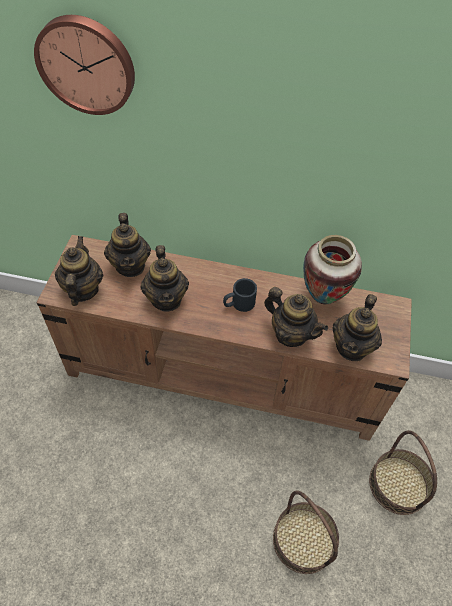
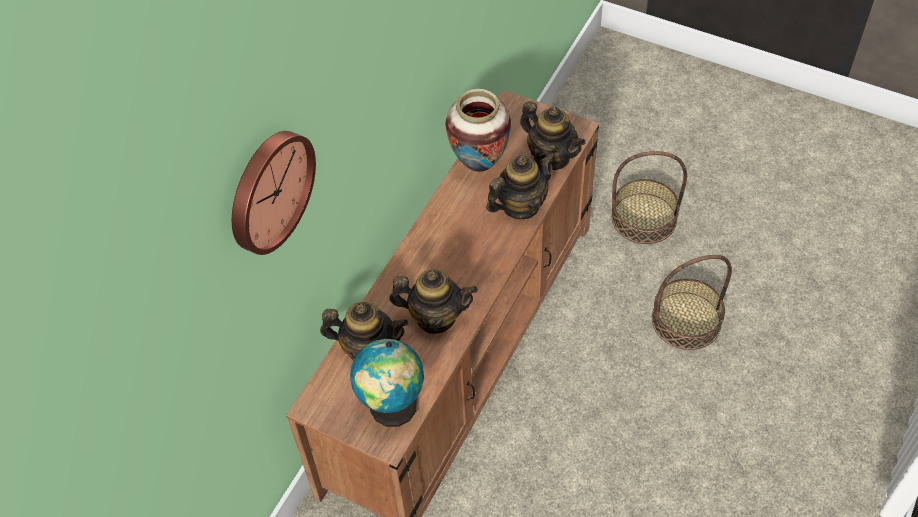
camera: 70 degrees left, 0 degrees up
(82, 290) = (392, 409): teapot -> globe
(238, 304) = (465, 245): black mug -> none

